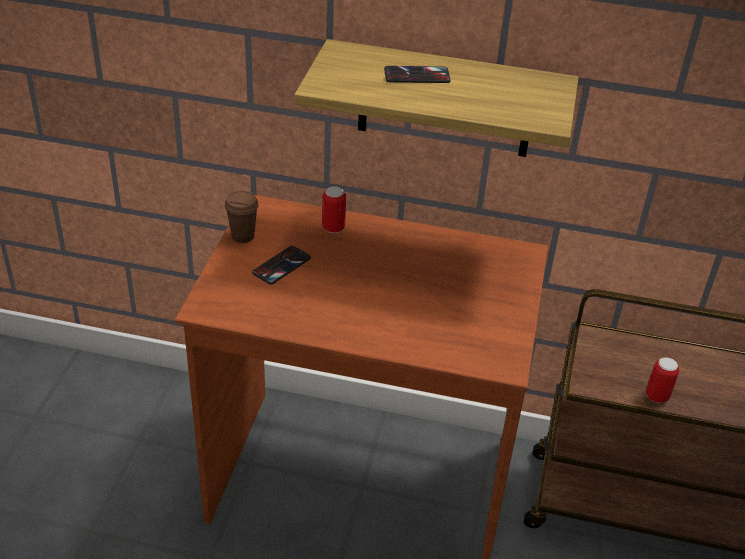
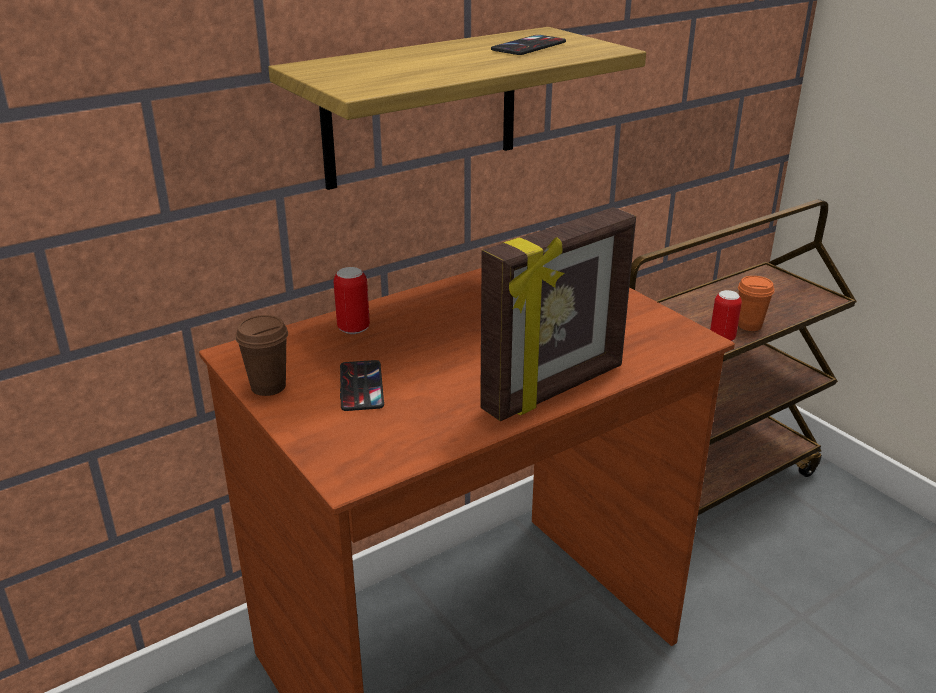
camera: 45 degrees left, 10 degrees down
(367, 336) = (555, 389): none -> picture frame
(417, 75) = (428, 59): phone -> phone (529, 46)
(701, 403) = (749, 325): none -> orange cup

